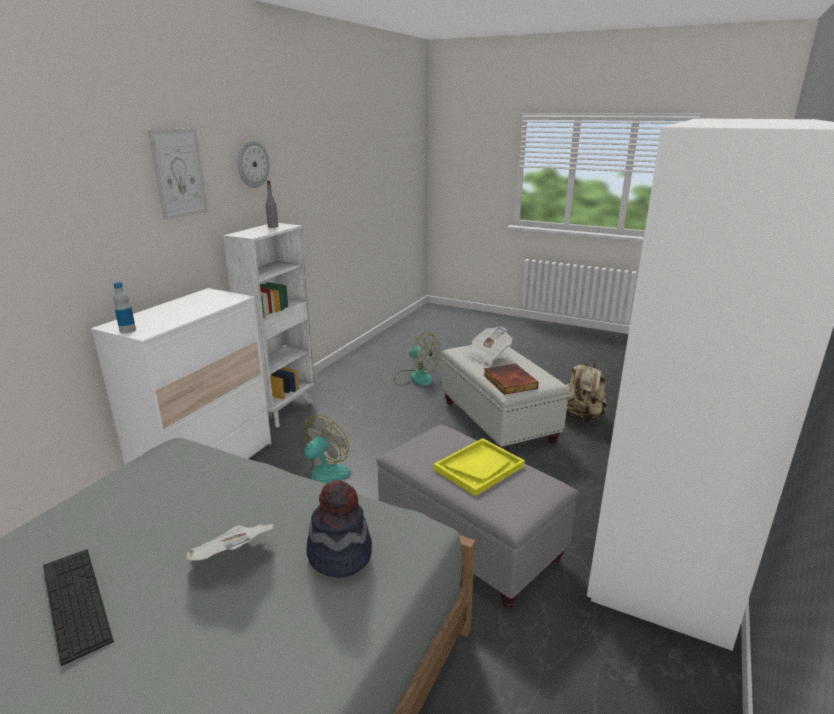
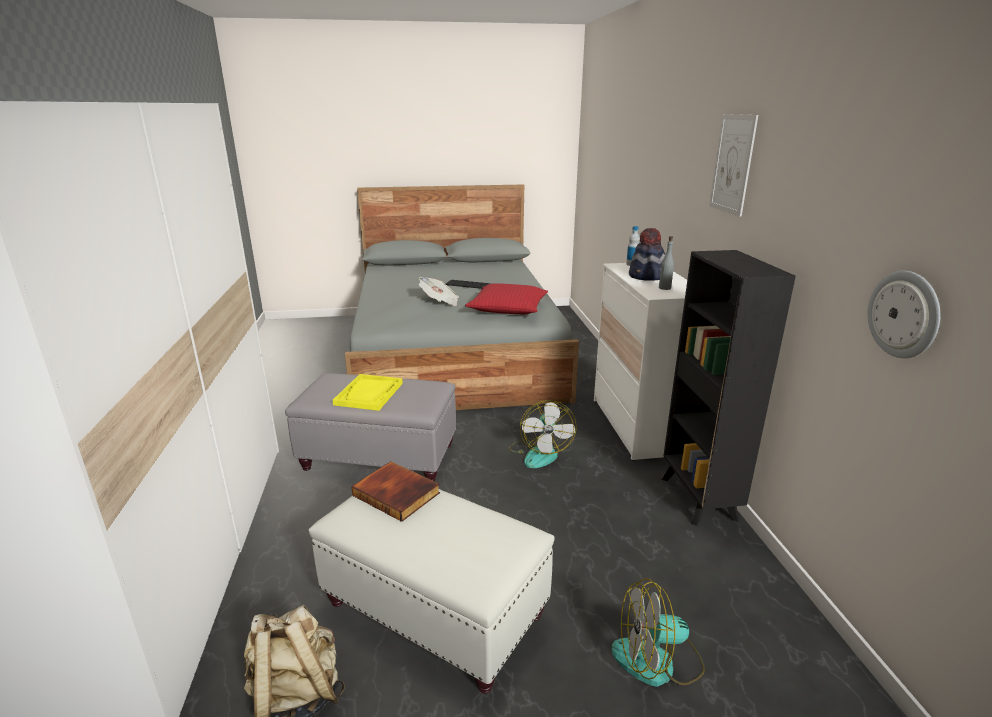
camera: 145 degrees right, 0 degrees up
(183, 486) = (508, 309): none -> red pillow
(252, 164) = (807, 176): wall clock -> wall clock (904, 314)
(273, 226) = (755, 267): grey bottle -> grey bottle (664, 288)
(284, 410) = (698, 499): white bookcase -> black bookcase
(340, 554) = (393, 306): hat -> hat (647, 277)
(487, 356) = (465, 536): newspaper -> none

